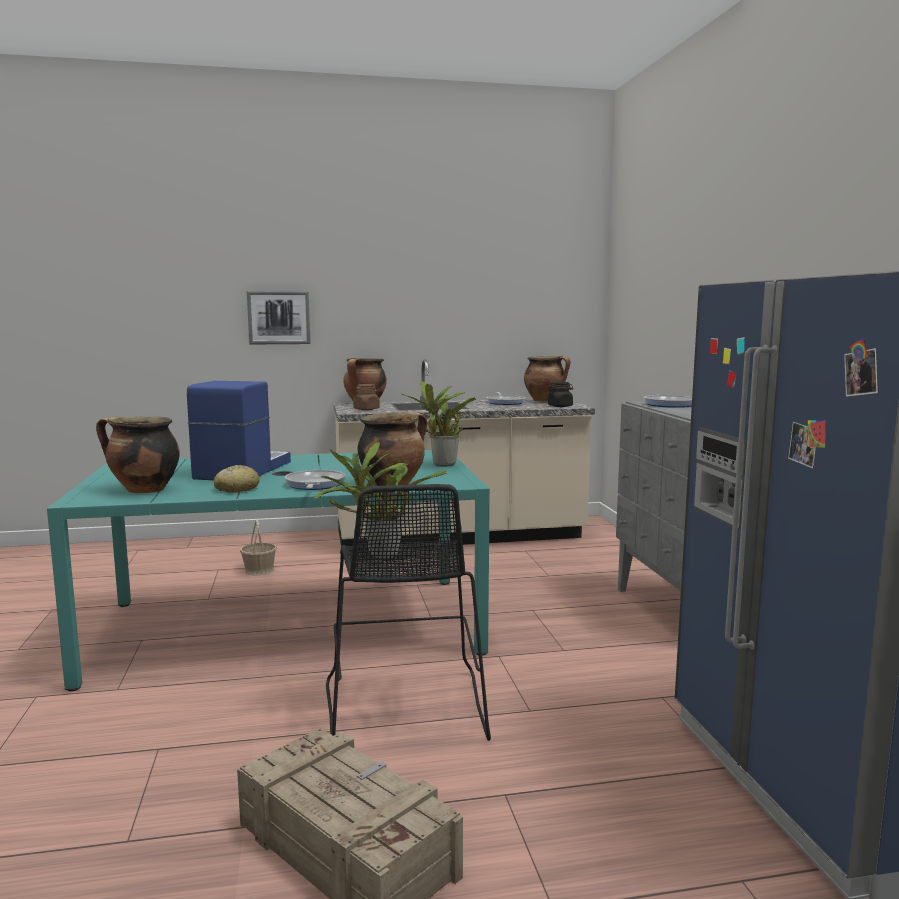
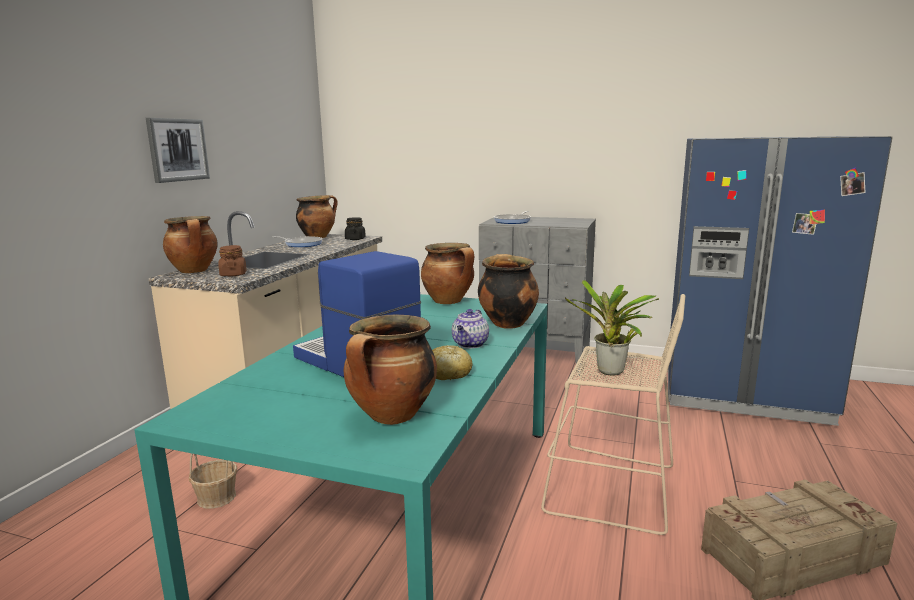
camera: 60 degrees left, 5 degrees up
(279, 317) = (64, 175): picture -> picture (177, 150)
(314, 485) = (470, 344): frying pan -> teapot
(404, 709) = (608, 488): black stool -> beige stool
(442, 465) = (449, 301): potted plant -> cooking pot

